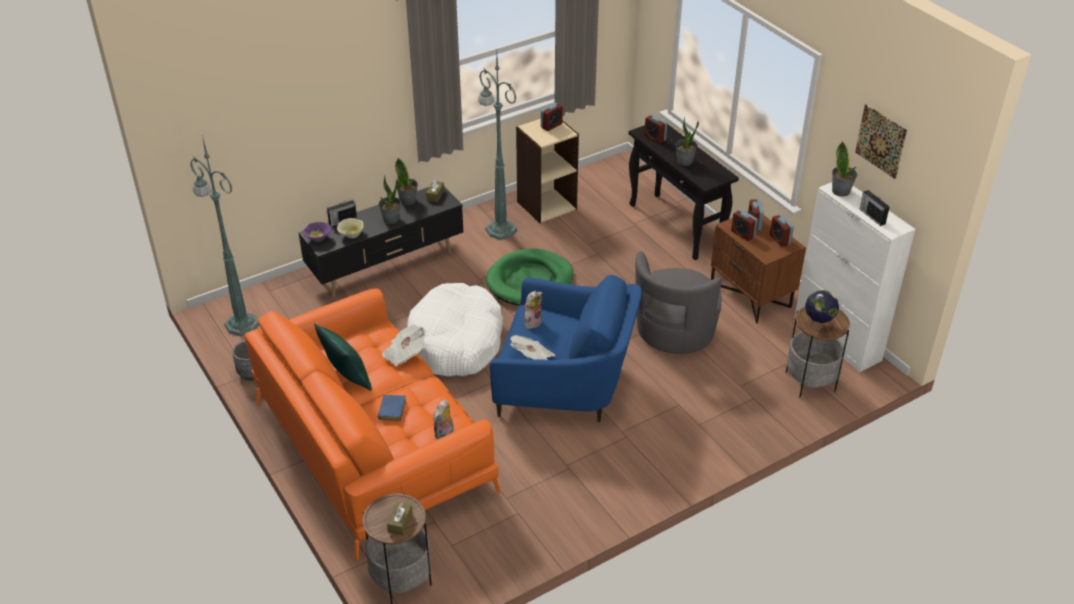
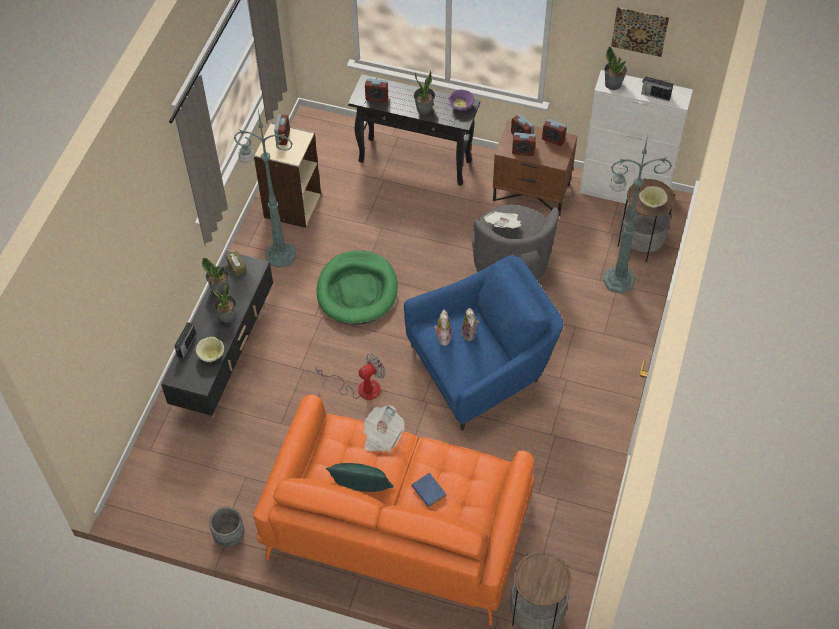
camera: 40 degrees left, 15 degrees up
(241, 323) = (163, 498): green floor lamp -> green floor lamp (617, 280)
(317, 239) = (187, 379): purple bowl -> purple bowl (461, 107)
(400, 522) = (551, 578): brown tissue box -> none
(444, 434) = (488, 482): plush toy -> plush toy (470, 334)
(456, 342) = (360, 388): white dog bed -> fan
(532, 357) = (477, 369): newspaper -> newspaper (503, 226)
(818, 325) = (651, 203): globe -> beige bowl

